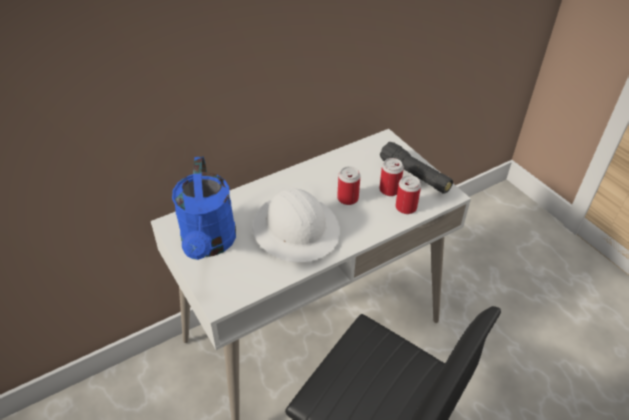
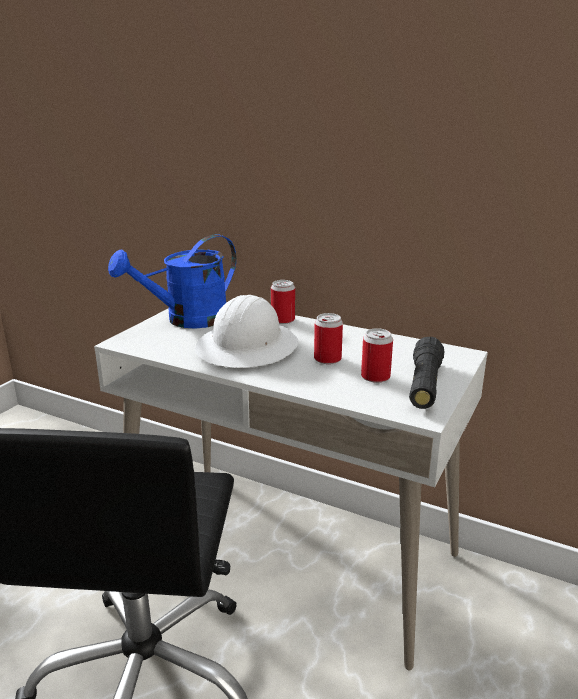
camera: 60 degrees right, 20 degrees down
(406, 207) = (358, 393): can -> can (283, 320)

